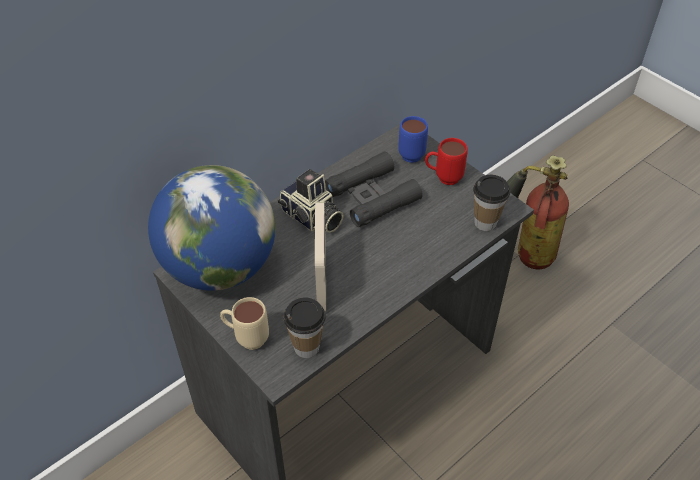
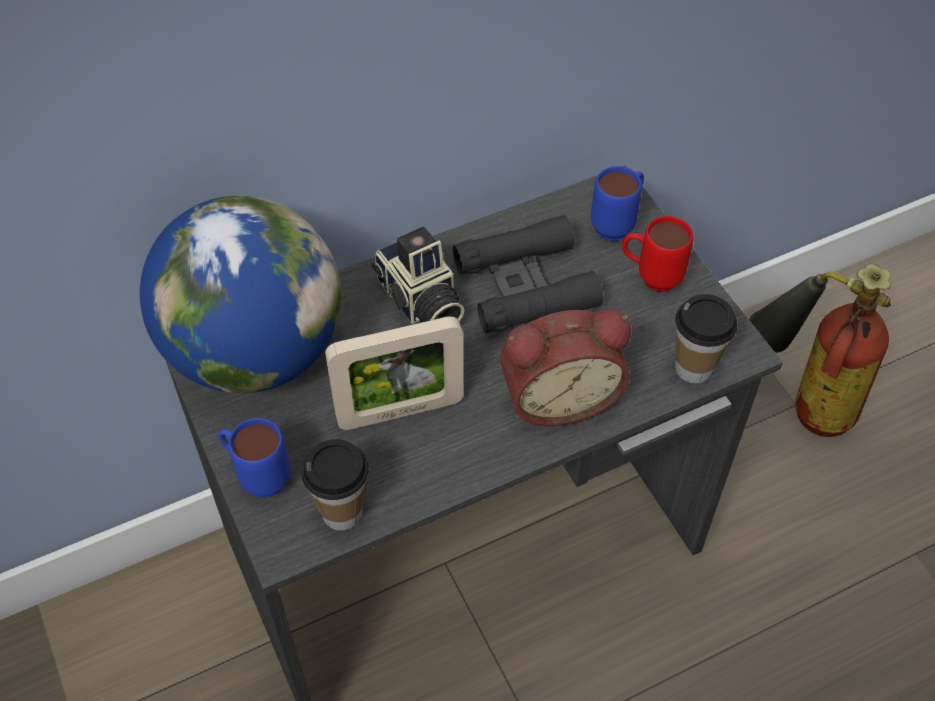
camera: 15 degrees right, 5 degrees up
(246, 338) = (257, 476): beige mug -> blue mug
(321, 282) = (400, 411): picture frame -> picture frame turned 120 degrees counterclockwise
(413, 254) = (558, 396): none -> alarm clock

